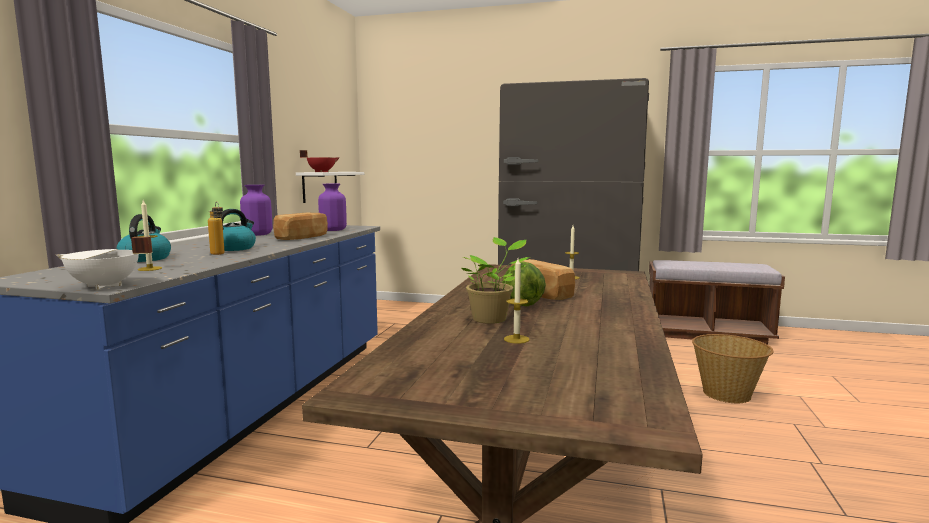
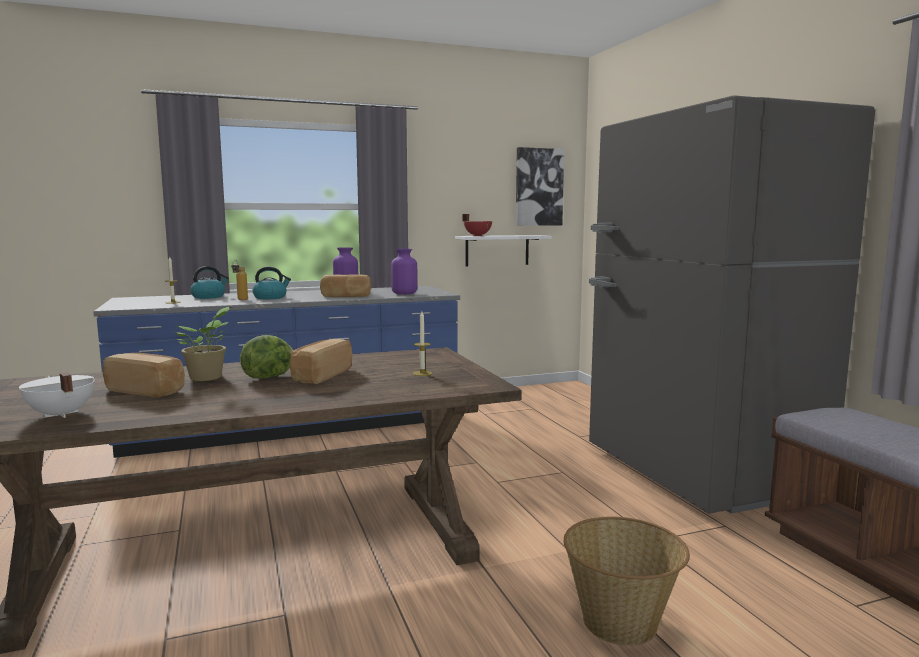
camera: 55 degrees right, 0 degrees up
(104, 286) = (113, 307): white cooking pot -> white cooking pot (60, 414)
(338, 127) = (538, 187): none -> picture
(516, 339) = (146, 390): candle -> bread

